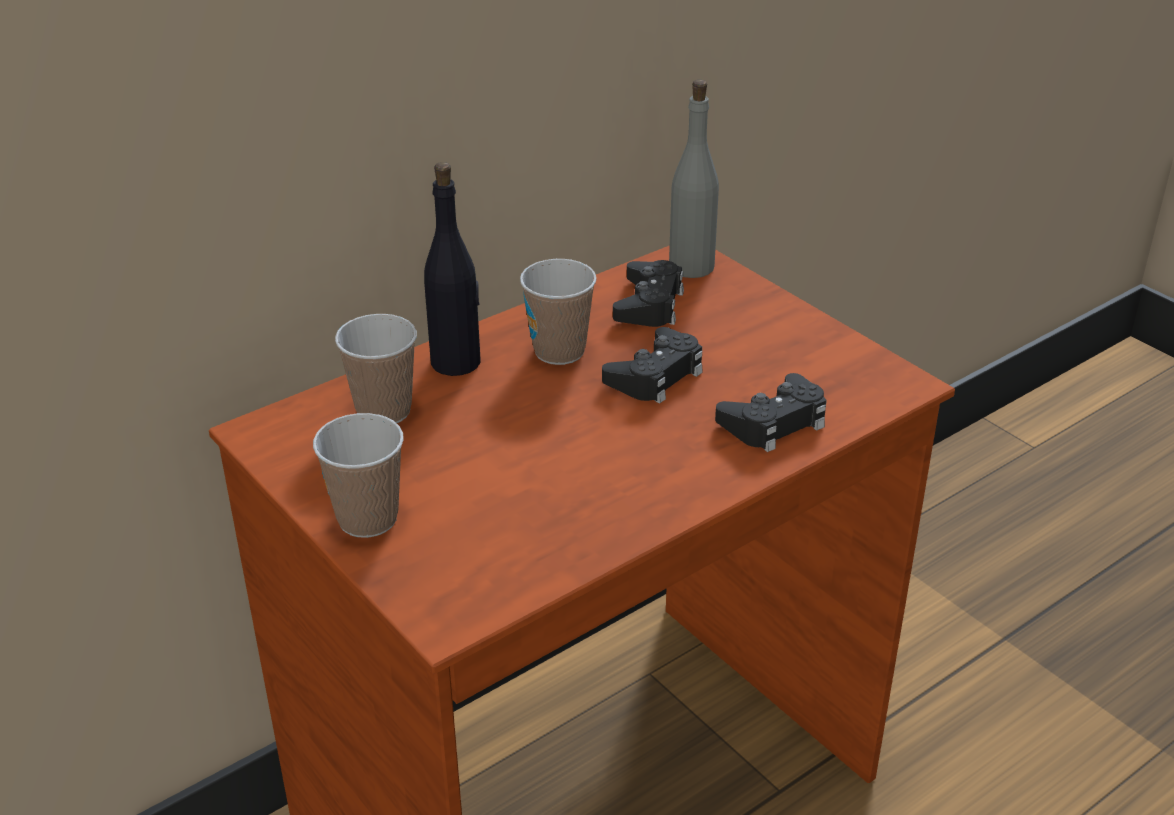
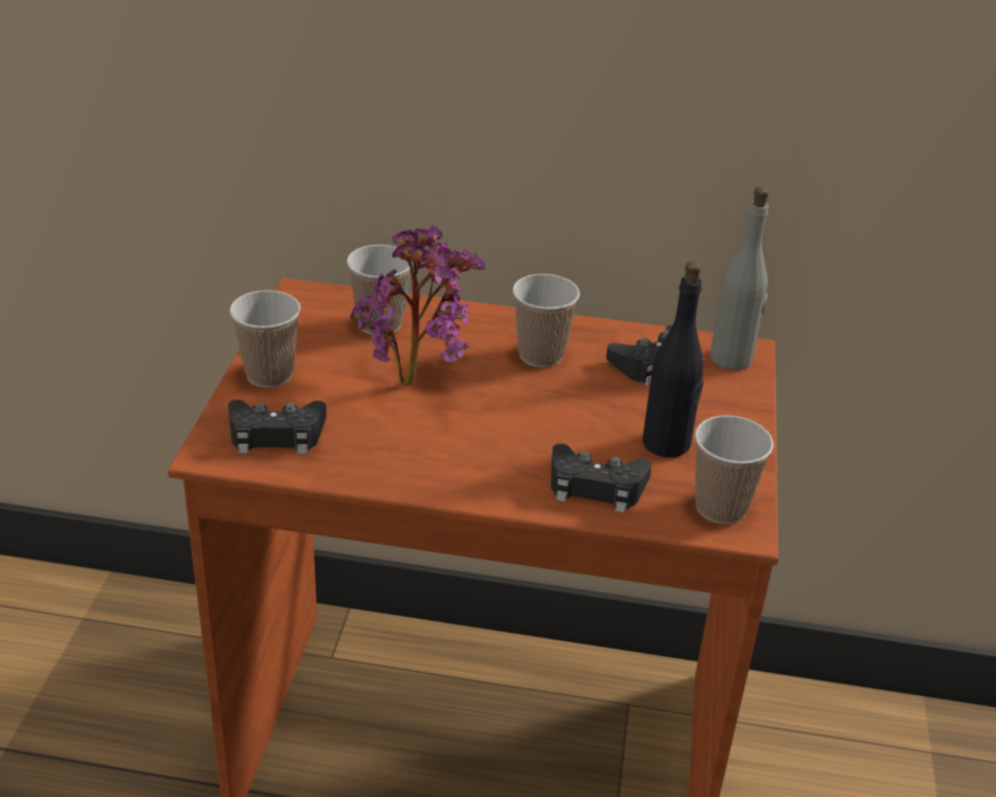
camera: 45 degrees right, 0 degrees up
(456, 362) = (468, 323): black bottle -> black bottle (667, 444)
(506, 436) = (419, 382): none -> potted plant
(656, 375) = (573, 408): black game controller -> black game controller (276, 435)
(870, 378) = (720, 507): none -> cup

